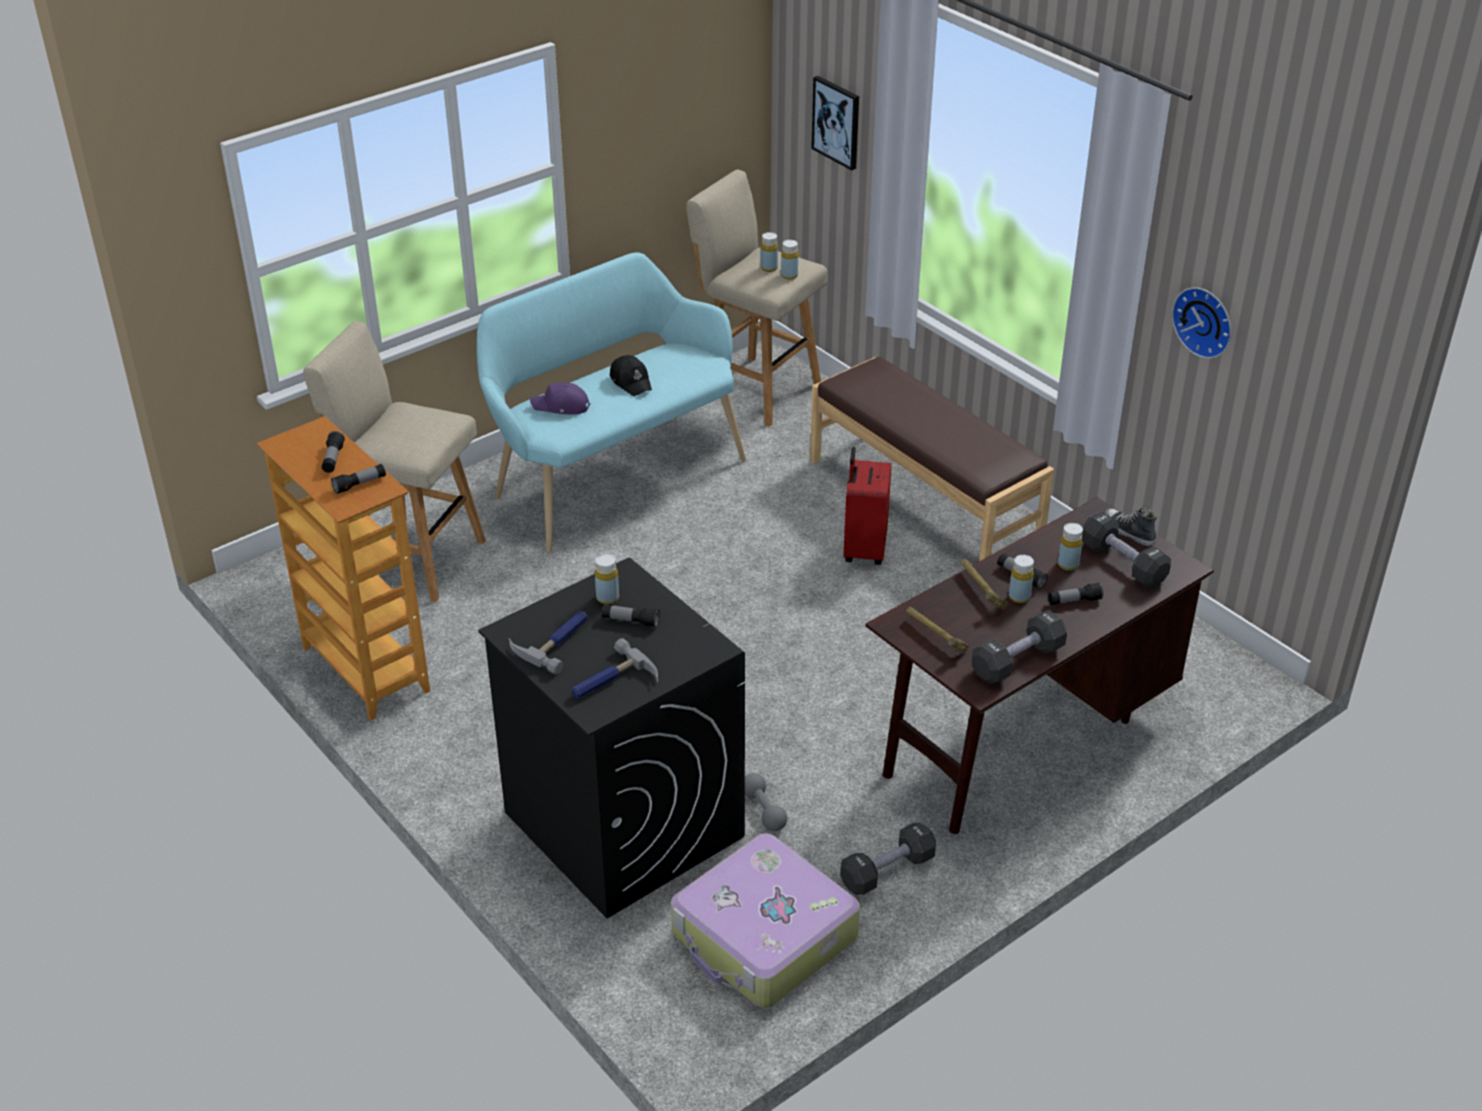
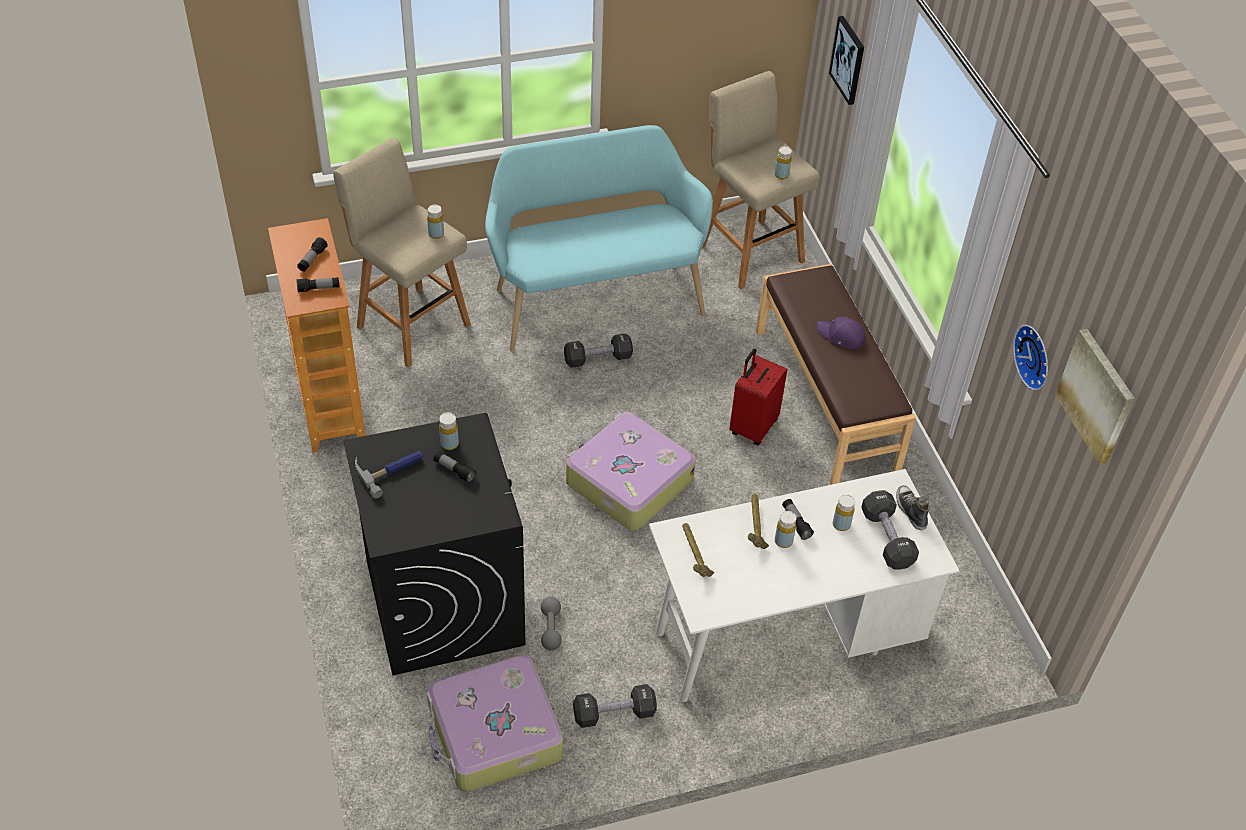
camera: 20 degrees right, 10 degrees up
(561, 406) = (548, 240): purple cap -> purple cap (841, 336)
(611, 682) = (411, 518): hammer -> none
(631, 381) = (614, 233): black cap -> none
(760, 640) = (627, 481): none -> suitcase
(769, 268) = (769, 163): yellow bottle -> yellow bottle (436, 234)
(1017, 661) = (746, 599): black dumbbell -> black dumbbell (598, 359)
(1024, 739) = (783, 639): brown desk -> white desk
(1074, 601) = (825, 560): flashlight -> none
(1308, 319) = (1097, 396): none -> picture

